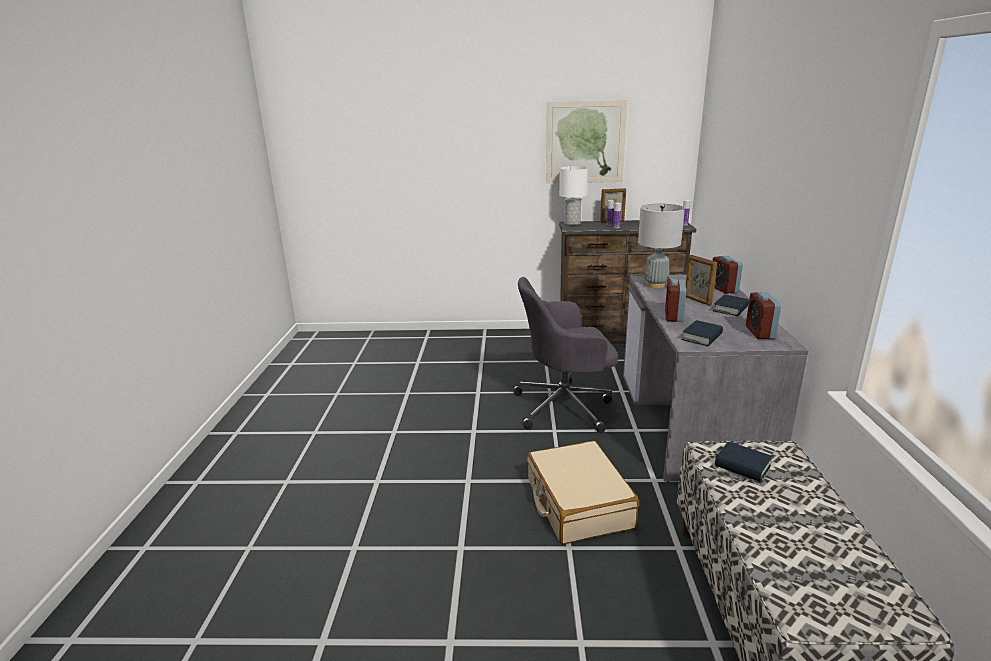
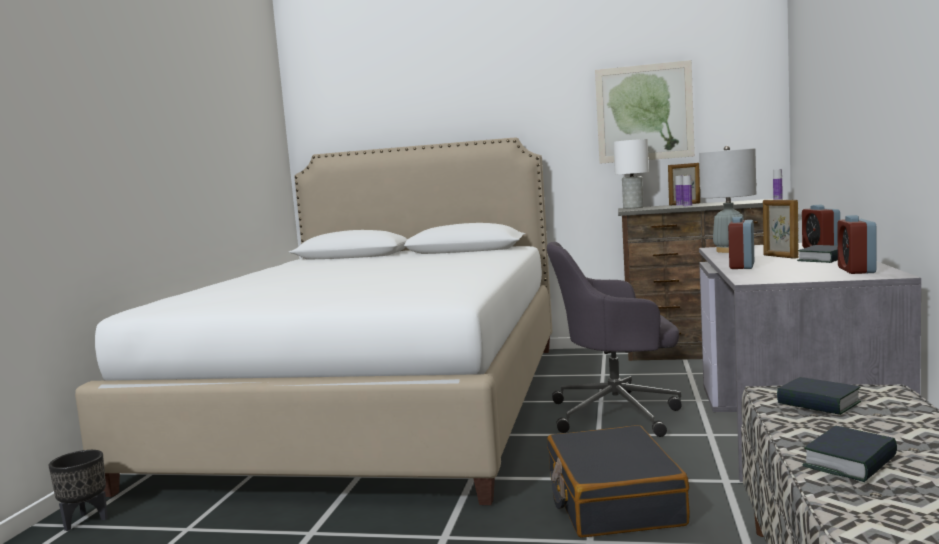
camera: 10 degrees right, 15 degrees down
(154, 541) = (85, 520): none -> black planter
(373, 398) = (378, 406): none -> white bed
(578, 503) = (612, 500): beige suitcase -> black suitcase
(702, 337) = (773, 276): book -> book (850, 462)

